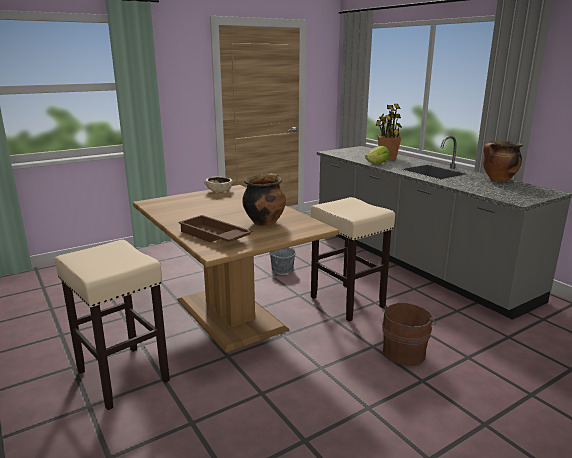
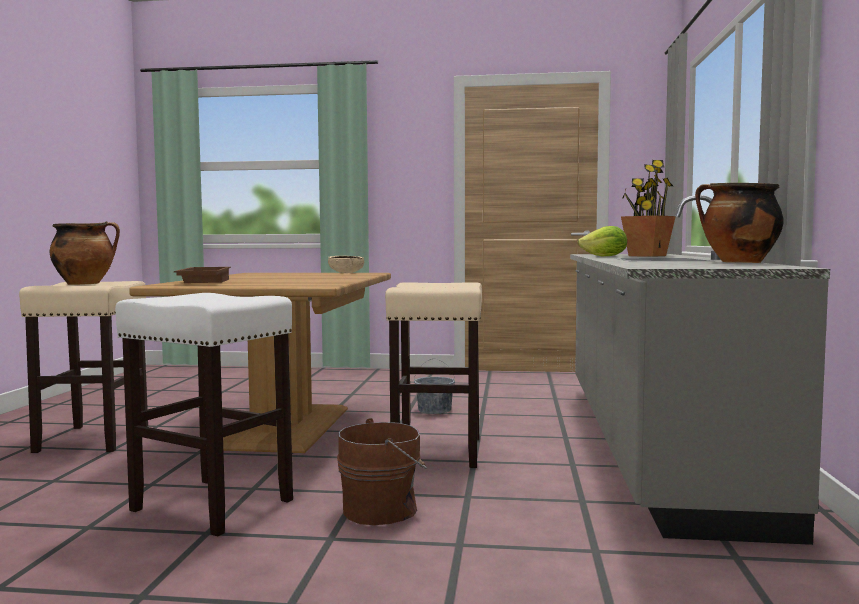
camera: 40 degrees right, 15 degrees down
(264, 222) = (286, 281): cooking pot -> cooking pot (85, 284)
(328, 390) = (210, 505): none -> white stool

